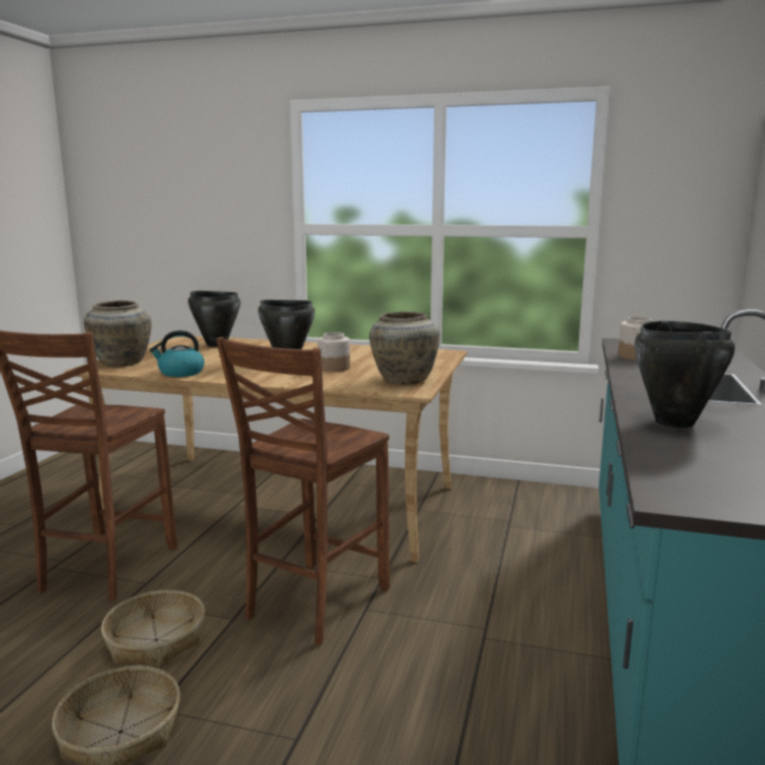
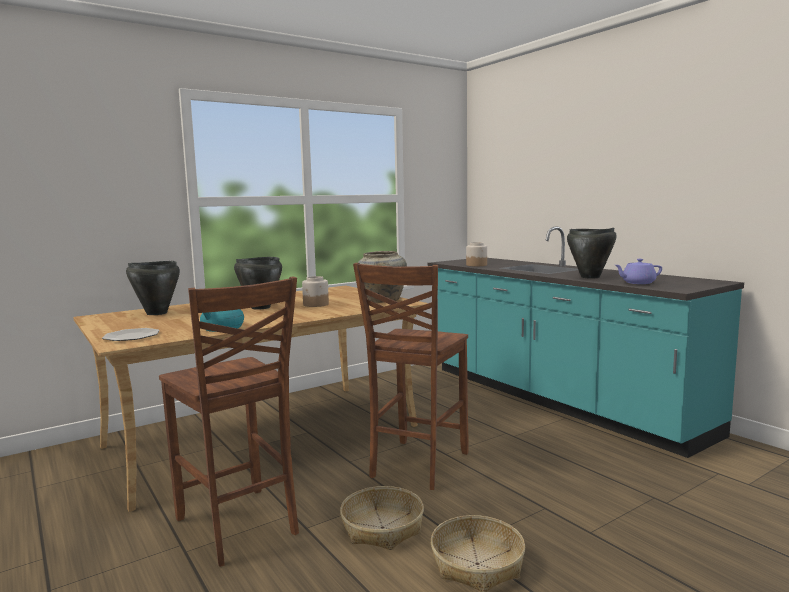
camera: 50 degrees left, 5 degrees down
(121, 363) = (131, 336): beige vase -> plate
(314, 603) = (416, 465): brown chair -> brown chair turned 45 degrees clockwise
(684, 459) = (637, 283): none -> purple teapot

